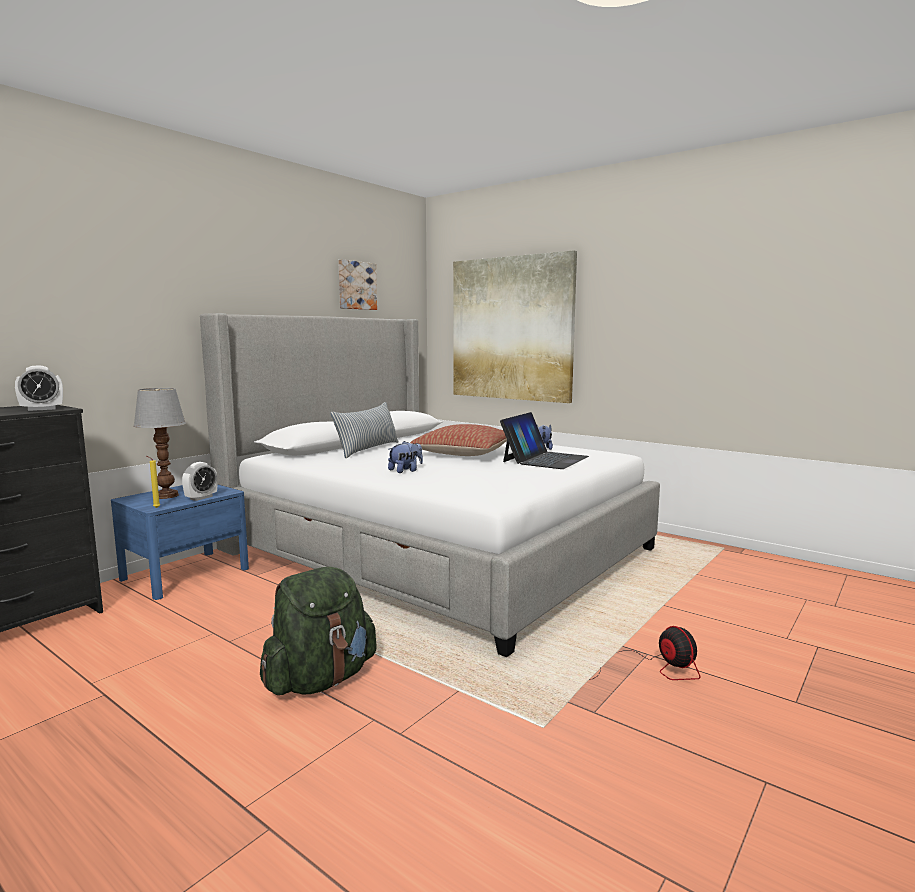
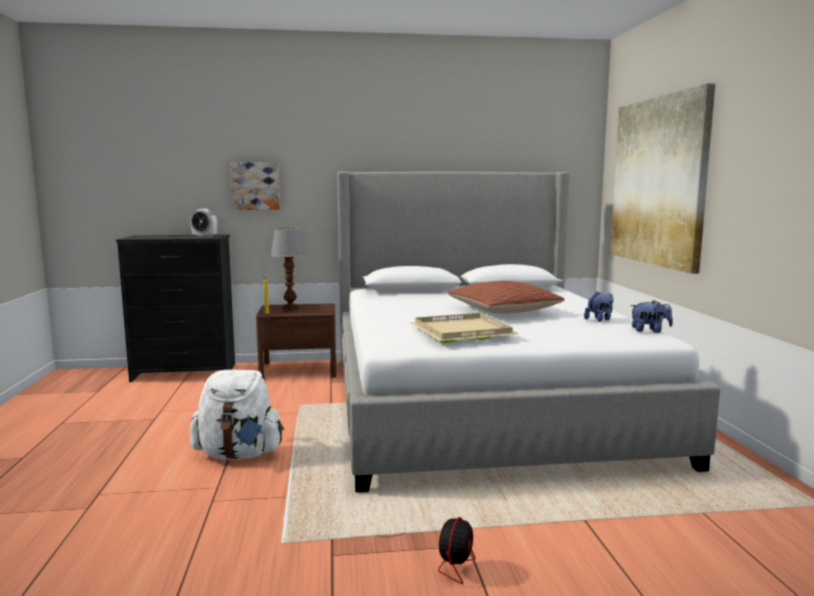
camera: 45 degrees right, 0 degrees up
(185, 574) = (299, 370): blue nightstand -> brown nightstand
(201, 498) = (302, 313): alarm clock -> none
(320, 680) = (239, 454): green backpack -> white backpack
(356, 285) = (504, 140): picture -> picture (255, 186)
(367, 449) = (445, 295): pillow -> none
(405, 471) = (410, 315): plush toy -> plush toy (650, 331)
(504, 474) = (462, 331): none -> beige tray
(545, 459) = (558, 328): laptop -> none

